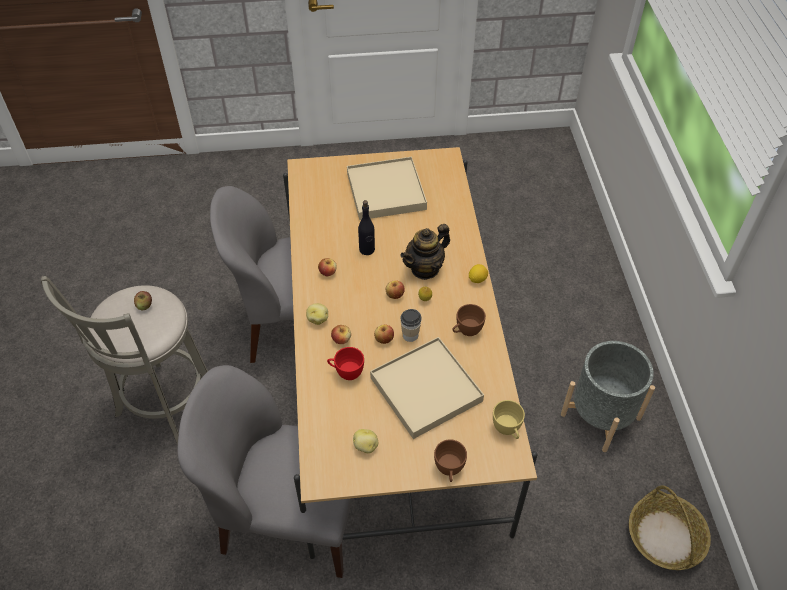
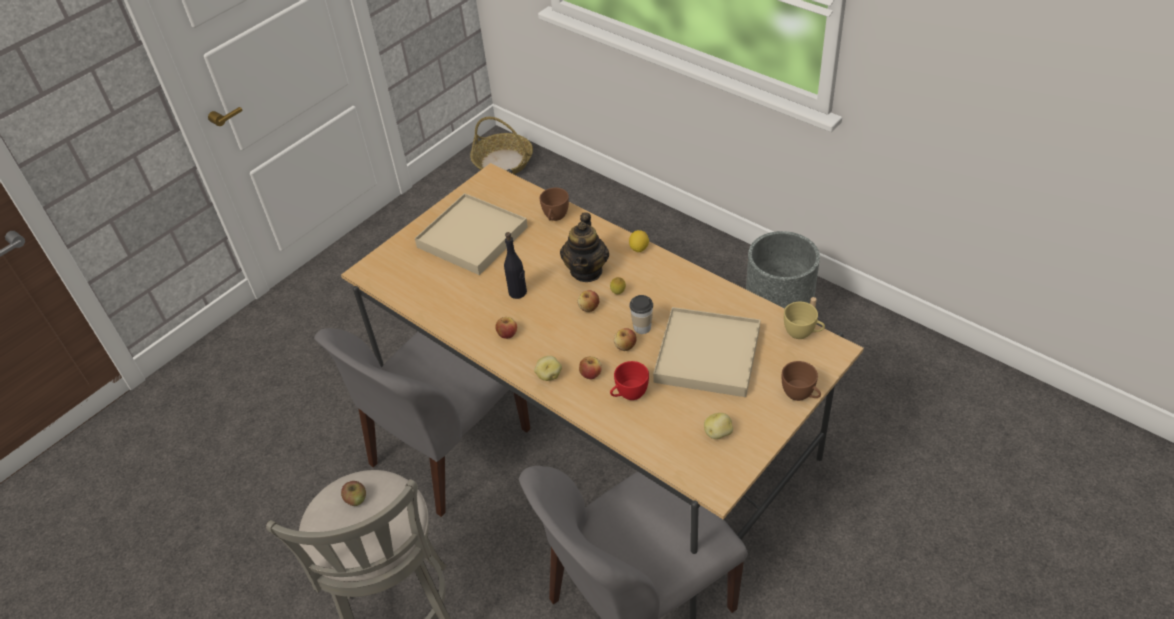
camera: 40 degrees left, 5 degrees down
(466, 331) = (681, 291): brown cup -> brown cup (555, 218)
(665, 537) = (916, 366): basket -> basket (503, 162)

